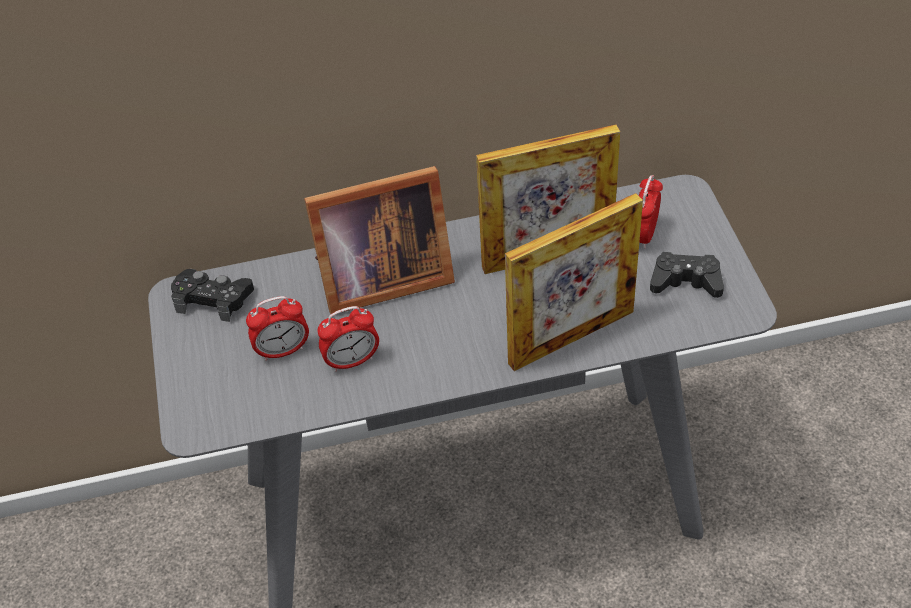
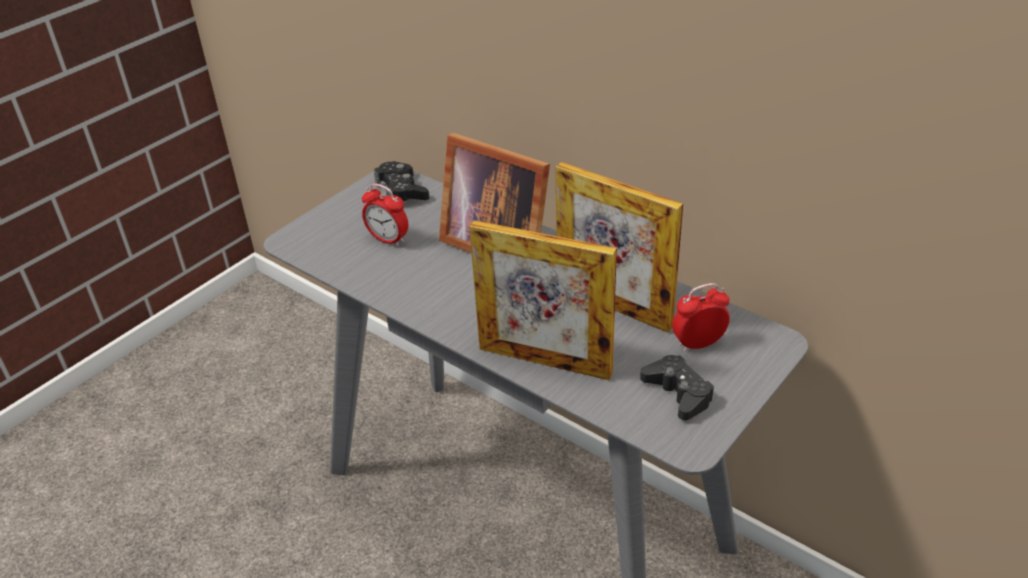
camera: 50 degrees right, 10 degrees down
(352, 361) = (409, 272): alarm clock -> none

